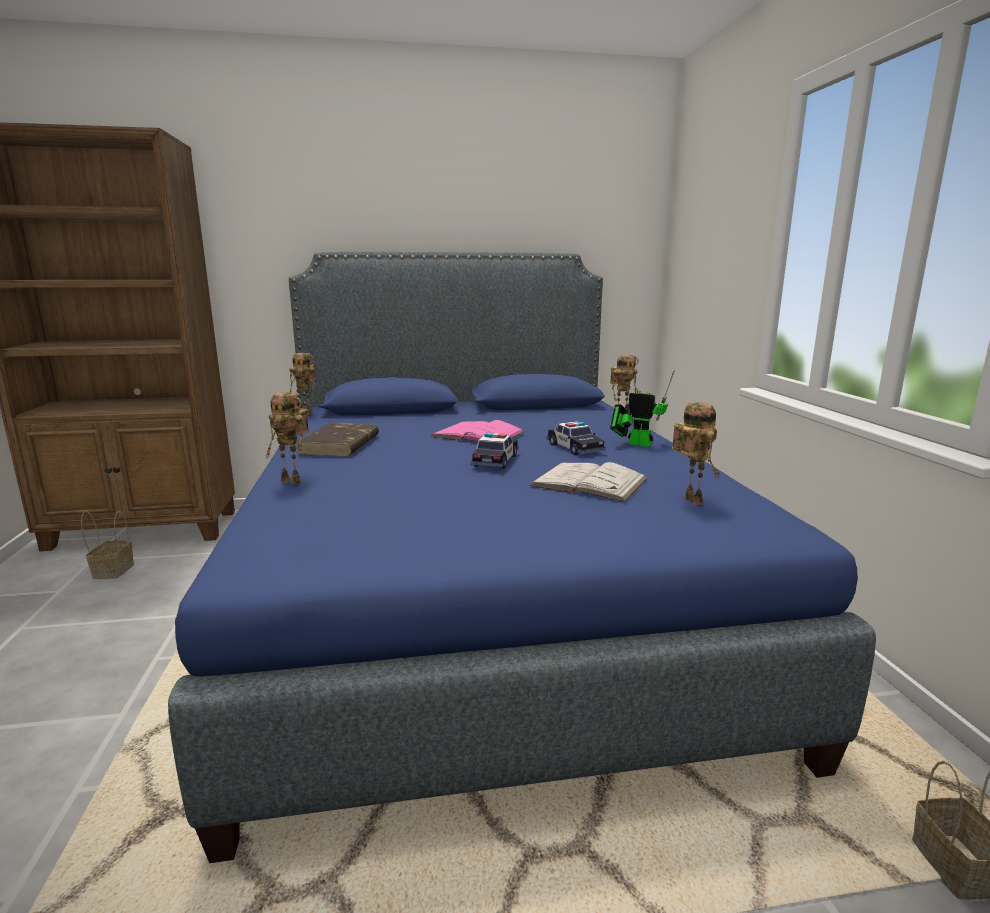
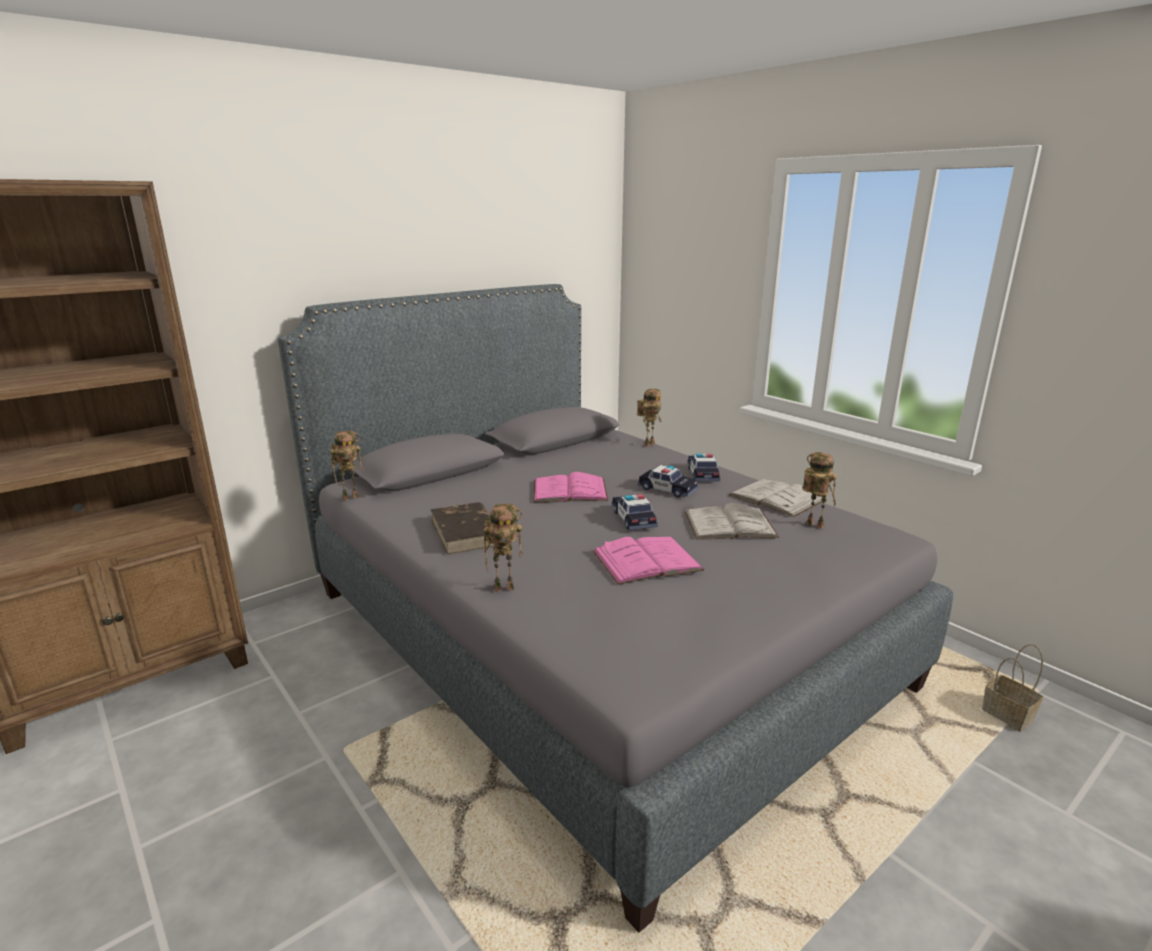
camera: 30 degrees left, 5 degrees up
(113, 570) = (162, 740): basket -> none
(441, 488) = (646, 560): none -> pink book
(481, 594) = (590, 636): blue bed -> grey bed
(636, 443) = (702, 474): toy robot -> toy car
(687, 472) = (776, 498): none -> white book

